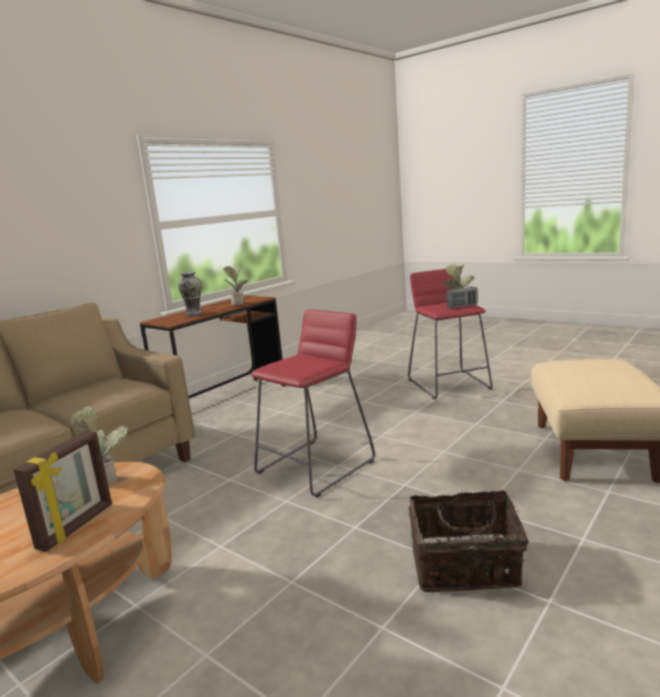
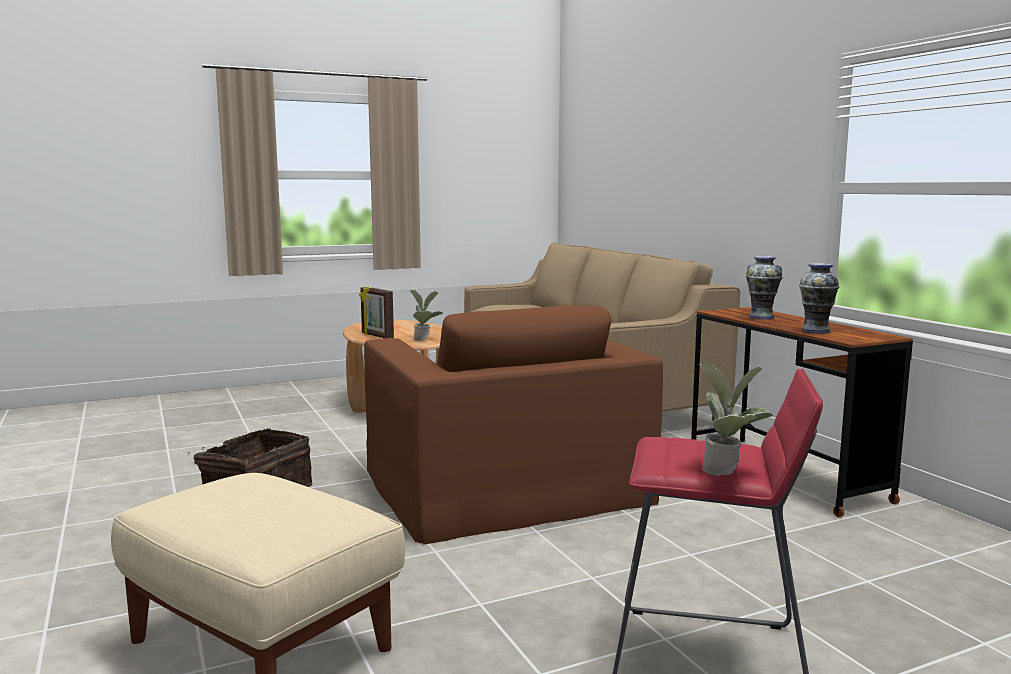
camera: 115 degrees right, 5 degrees down
(239, 303) = (816, 331): potted plant -> vase
(316, 466) = (504, 485): red stool -> brown armchair
(462, 306) = (673, 461): radio -> none

